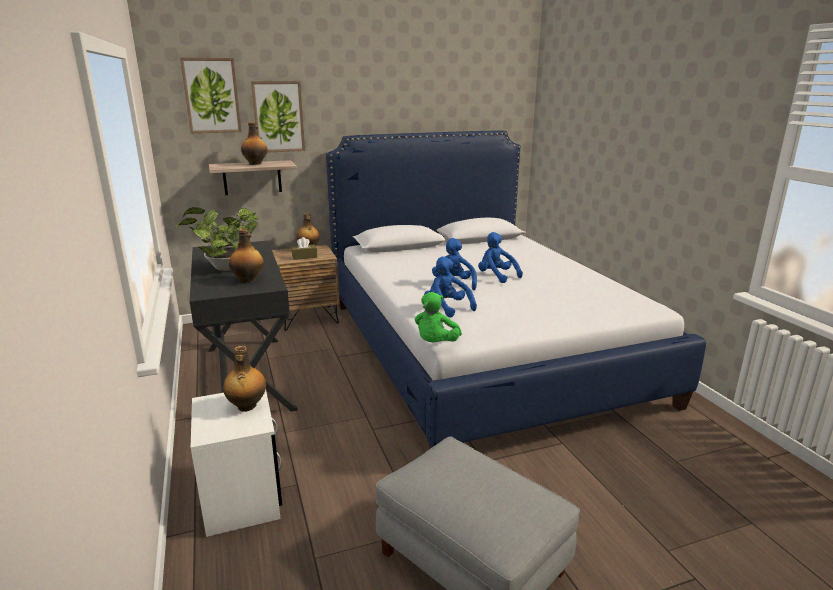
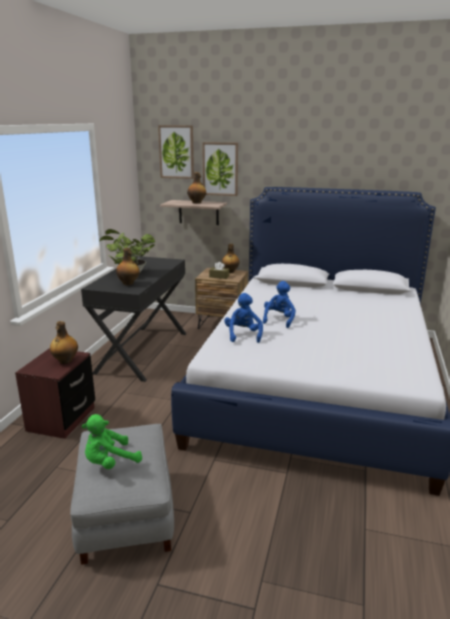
camera: 35 degrees right, 0 degrees up
(242, 498) = (62, 419): white nightstand -> brown nightstand
(436, 344) = (197, 357): green plush toy -> green plush toy (110, 462)
(496, 276) = (325, 322): blue plush toy -> none

